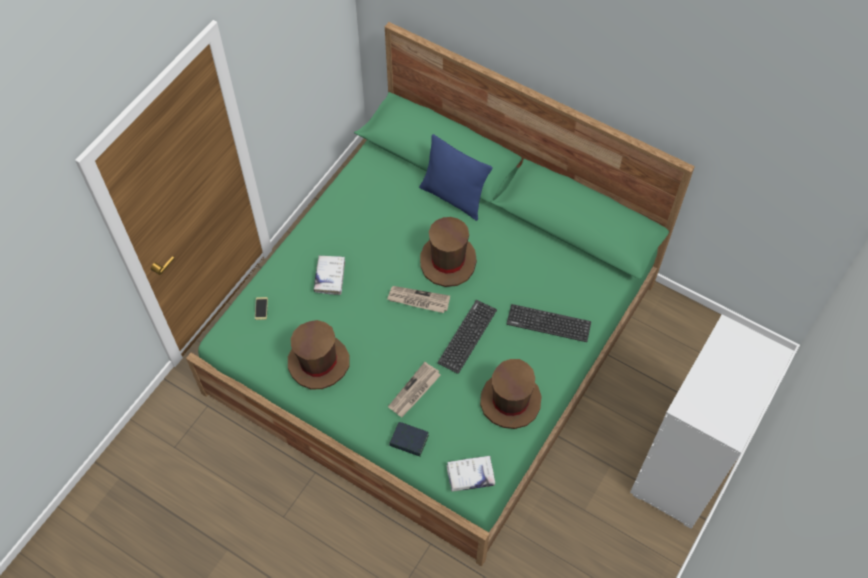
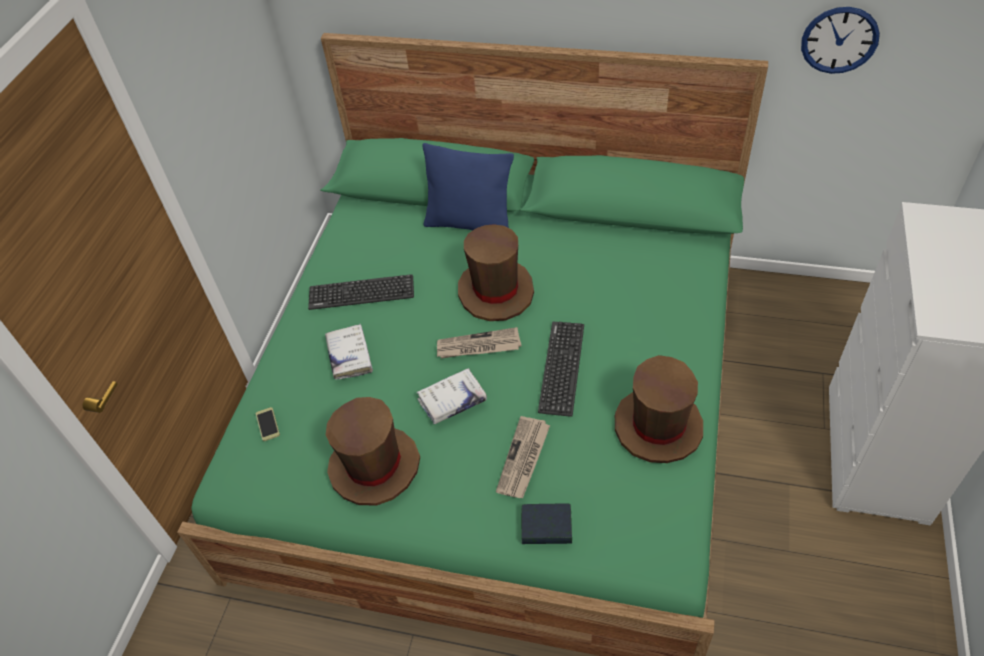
camera: 15 degrees left, 10 degrees down
(470, 475) = (655, 544): white book -> white book (452, 401)
(548, 323) = (656, 319): keyboard -> keyboard (361, 293)
(746, 173) = (839, 40): none -> wall clock

